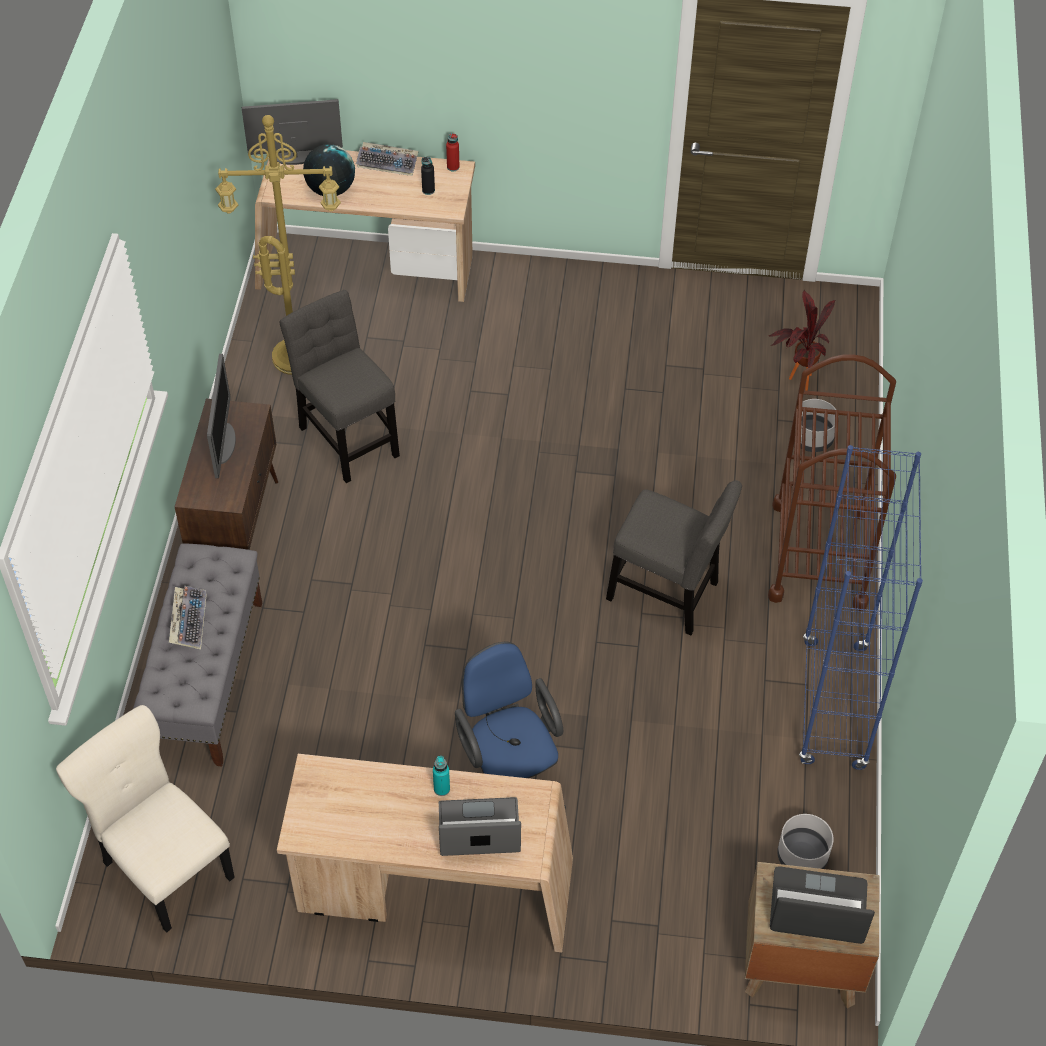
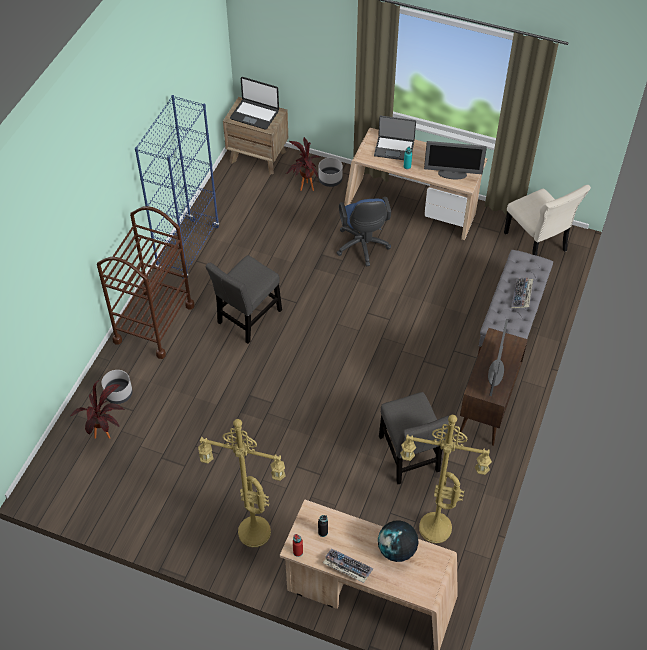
camera: 165 degrees left, 0 degrees up
(296, 157) = (418, 591): monitor -> monitor (452, 174)
(539, 306) = (252, 534): none -> yellow floor lamp
(667, 594) = (247, 319): grey chair -> grey chair turned 90 degrees counterclockwise
(669, 895) = (304, 189): none -> potted plant
(802, 856) = (237, 192): grey planter -> grey planter (330, 179)

